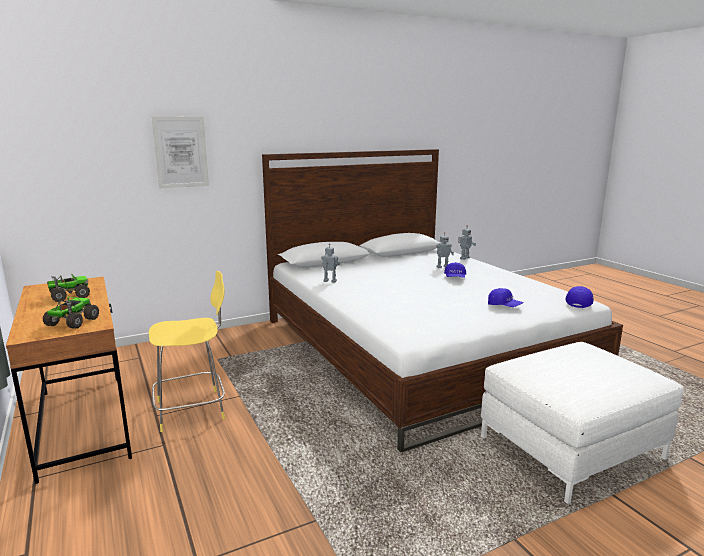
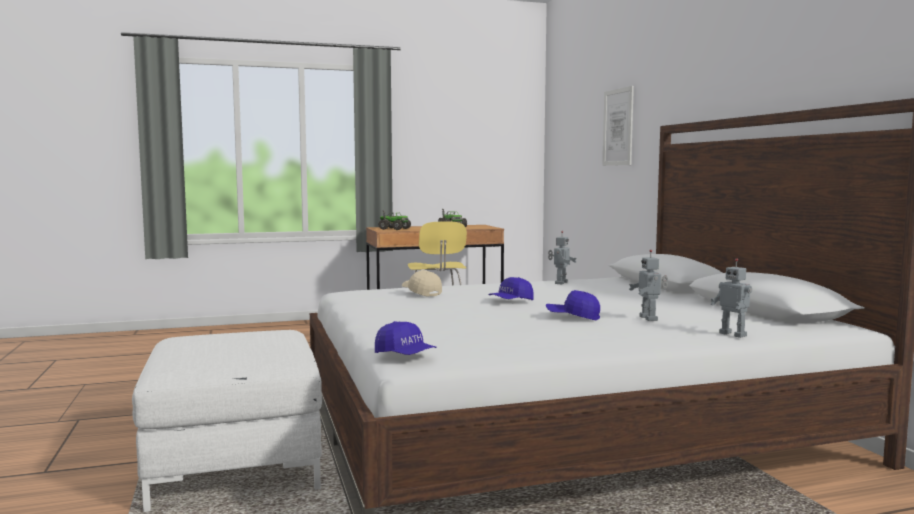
camera: 100 degrees right, 10 degrees down
(416, 310) = (421, 293): none -> beige cap
(504, 306) = (419, 323): blue cap -> blue cap (511, 301)

